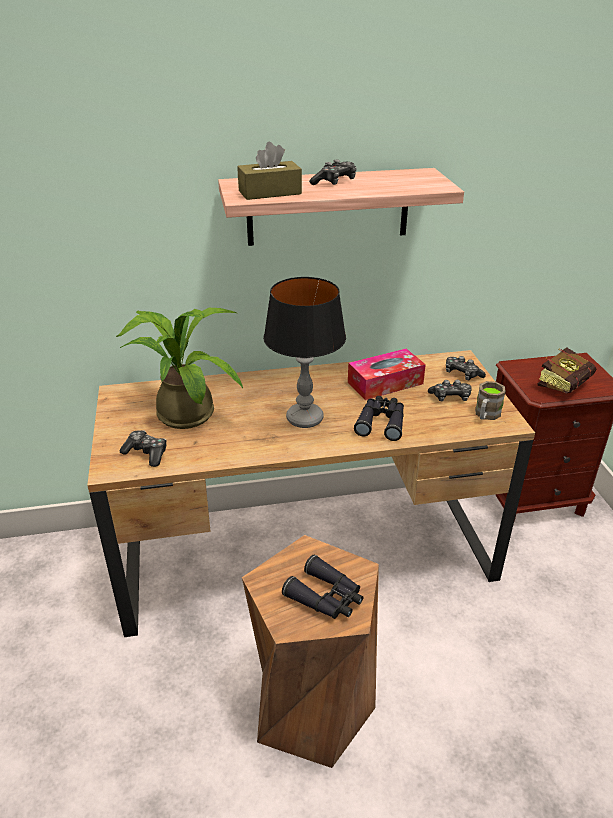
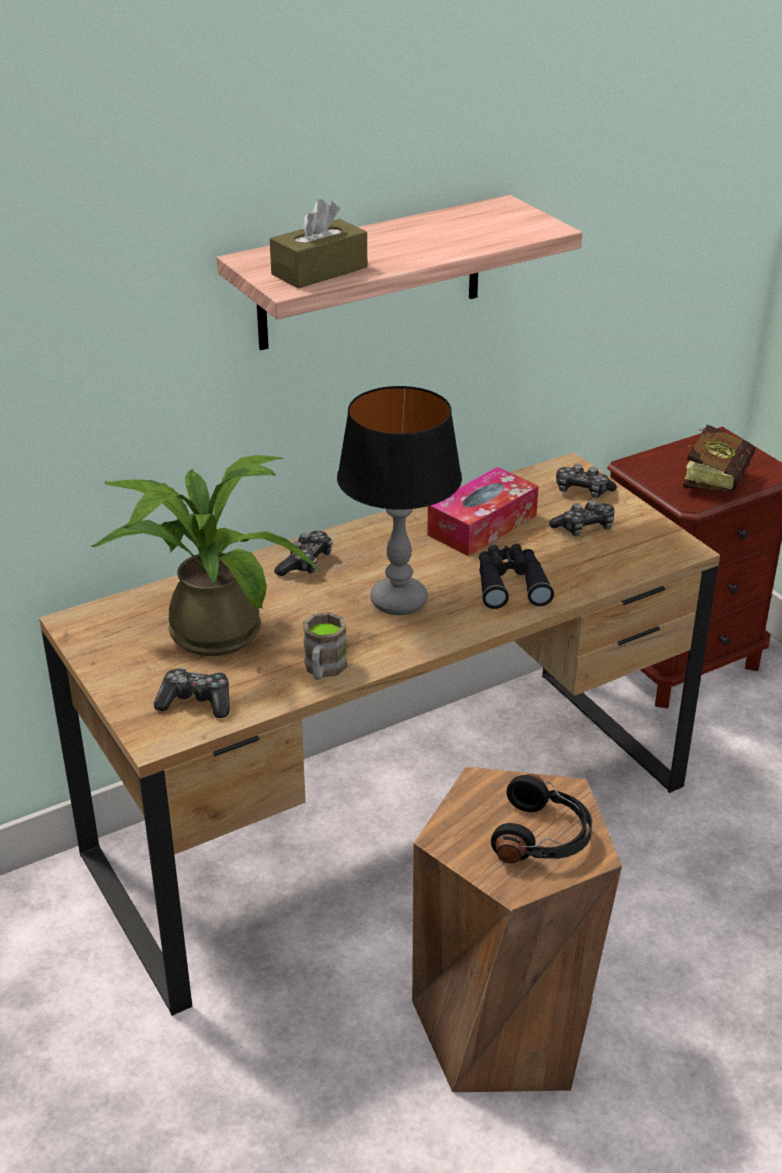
camera: 20 degrees left, 0 degrees up
(326, 597) = (543, 837): black binoculars -> black headphones
(334, 182) = (395, 240): game controller -> game controller (306, 563)
(486, 415) = (645, 544): brown mug -> brown mug (323, 670)

